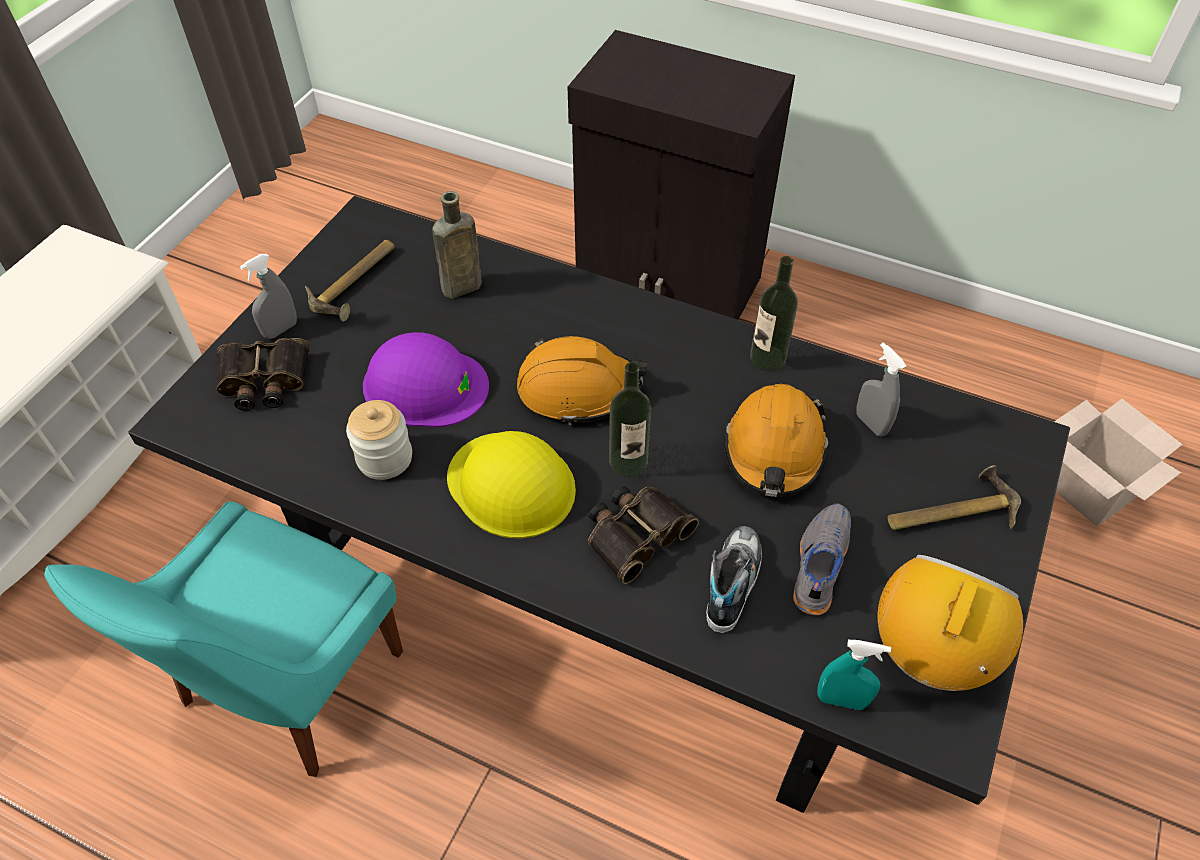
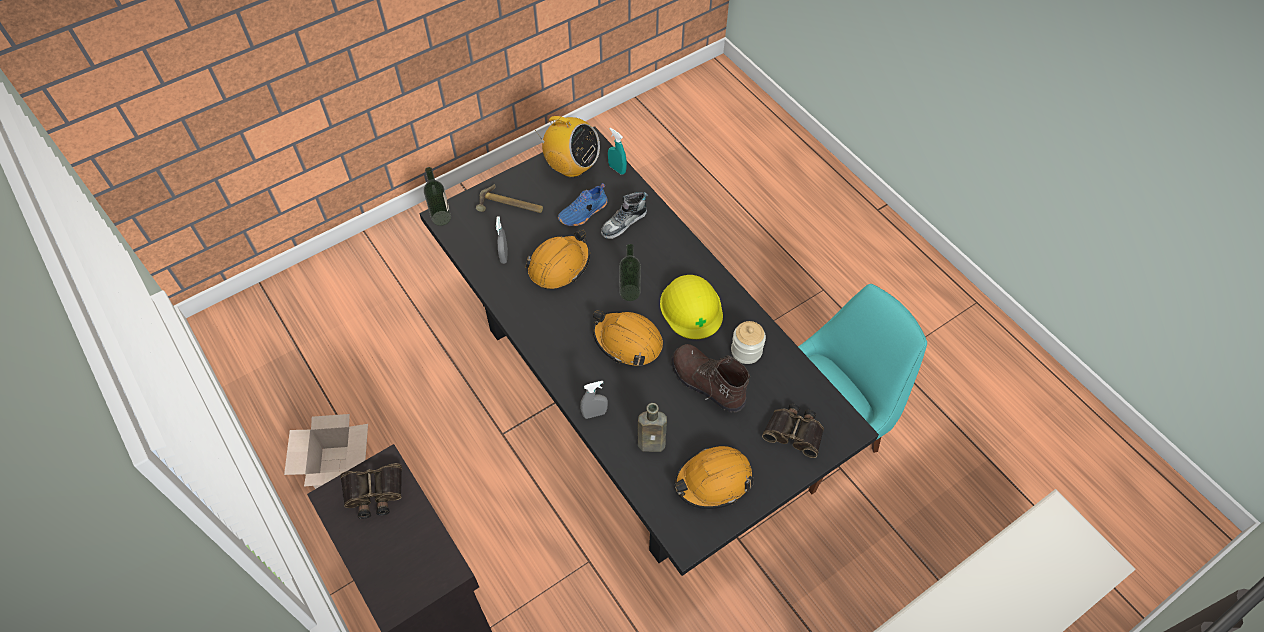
camera: 150 degrees left, 5 degrees up
(280, 330) = (773, 466): grey spray bottle -> grey spray bottle (594, 413)
(358, 283) = (713, 481): hammer -> orange hard hat
(424, 385) = (706, 384): purple hard hat -> brown boot
(635, 534) = (649, 259): binoculars -> binoculars (373, 493)
(767, 358) = (519, 311): bottle -> bottle (441, 218)
(818, 564) = (583, 213): grey shoe -> blue shoe
(929, 654) = (571, 167): radio -> radio turned 120 degrees counterclockwise
(1089, 489) = (337, 318): cardboard box -> cardboard box (338, 467)

